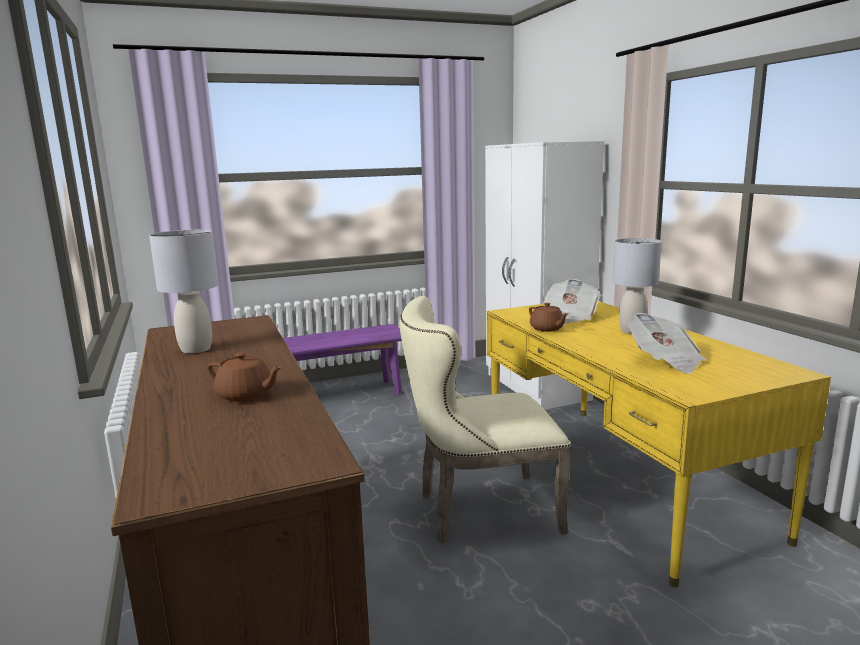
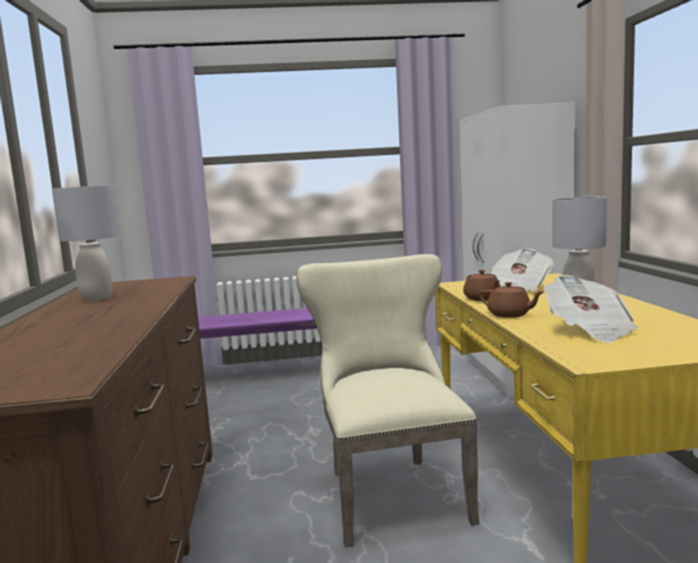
camera: 15 degrees right, 5 degrees down
(246, 395) = (83, 331): brown teapot -> brown teapot (510, 314)
(479, 511) = (390, 491): beige chair -> beige chair turned 75 degrees clockwise

